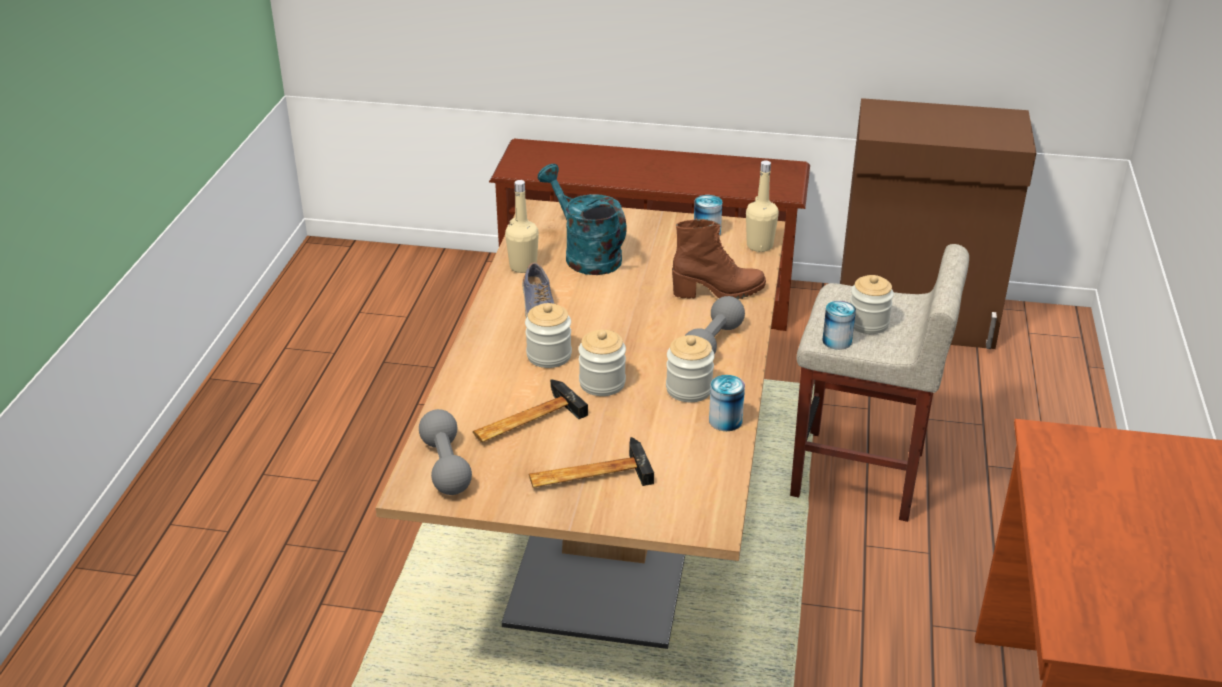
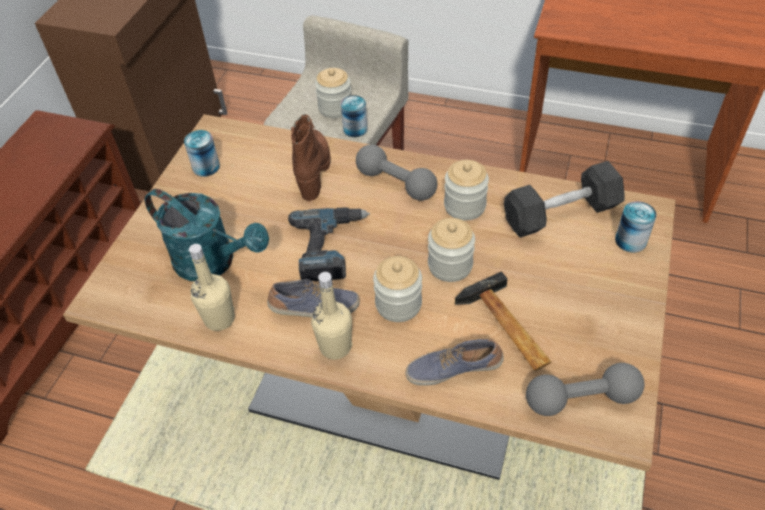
camera: 80 degrees left, 15 degrees up
(477, 390) = (453, 369): none -> shoe
(585, 255) = (214, 262): turquoise watering can -> turquoise watering can turned 120 degrees counterclockwise
(588, 474) = (588, 285): hammer -> none
(614, 312) = (330, 247): none -> power drill
(692, 456) = (561, 214): none -> black dumbbell
(725, 420) = (511, 188): can -> can (630, 240)
(759, 246) = (242, 135): beige bottle -> beige bottle (335, 346)

